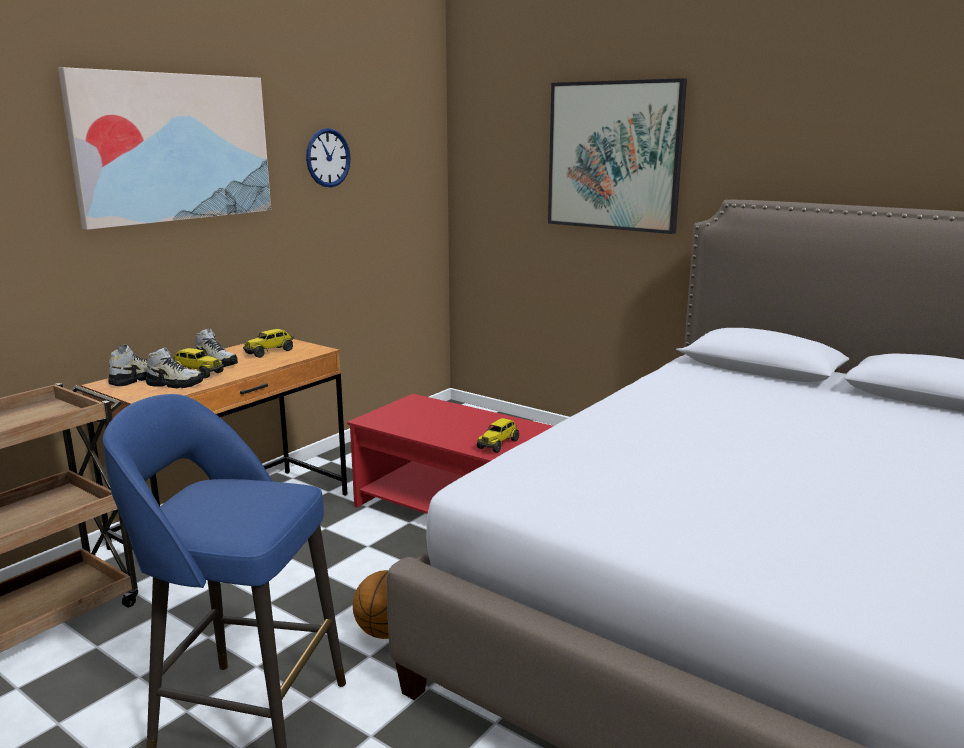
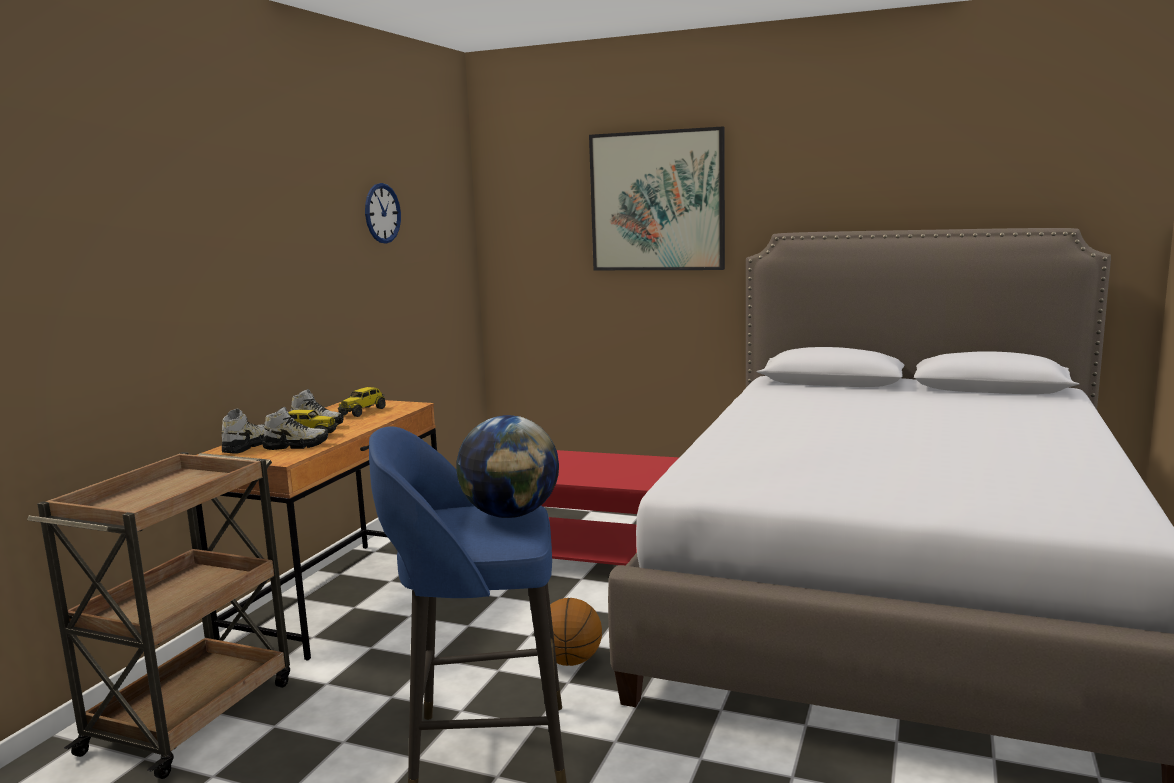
camera: 15 degrees left, 5 degrees down
(174, 147) = (258, 202): picture -> none
(268, 499) = (510, 514): none -> globe
(498, 444) = (617, 475): toy truck -> none

